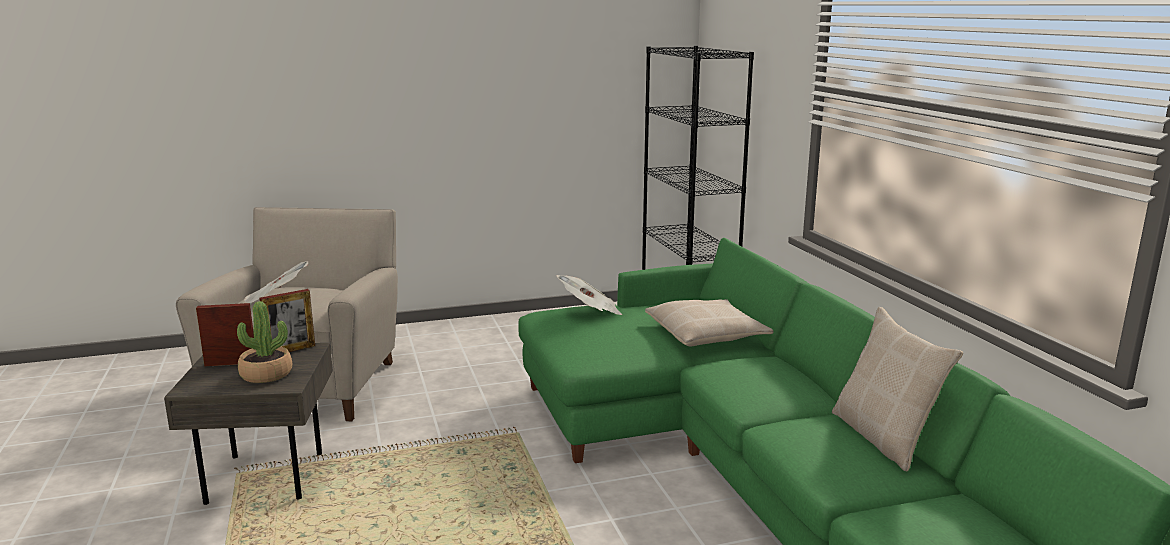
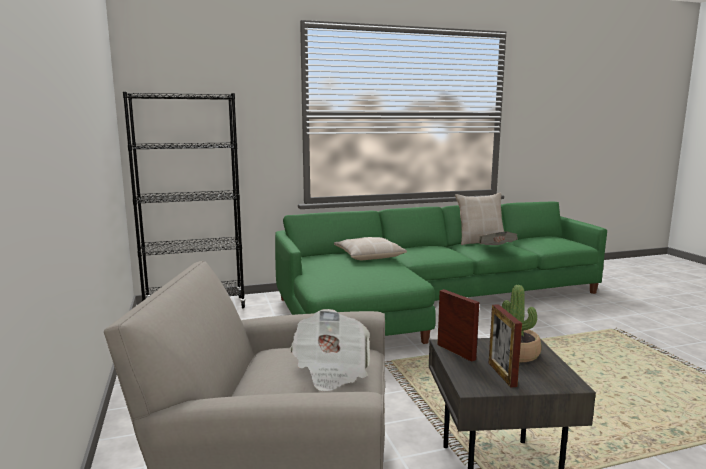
camera: 90 degrees left, 5 degrees down
(590, 311) = (328, 275): newspaper -> newspaper (497, 249)

